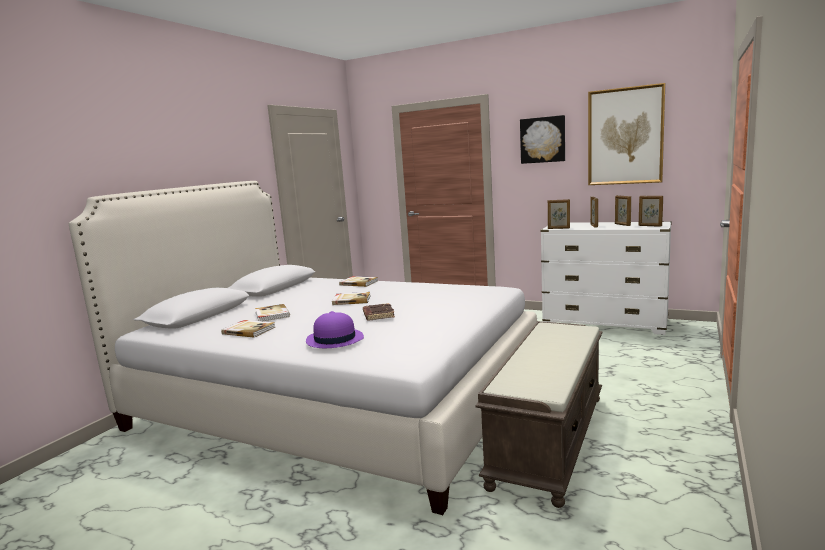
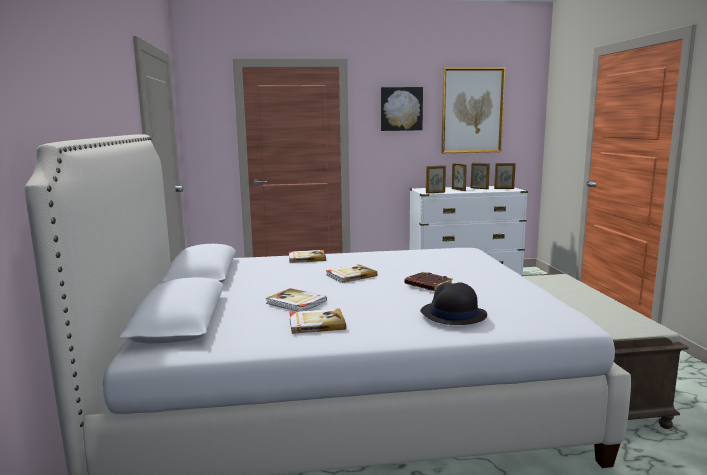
camera: 35 degrees left, 0 degrees up
(334, 339) = (453, 314): purple hat -> black hat

